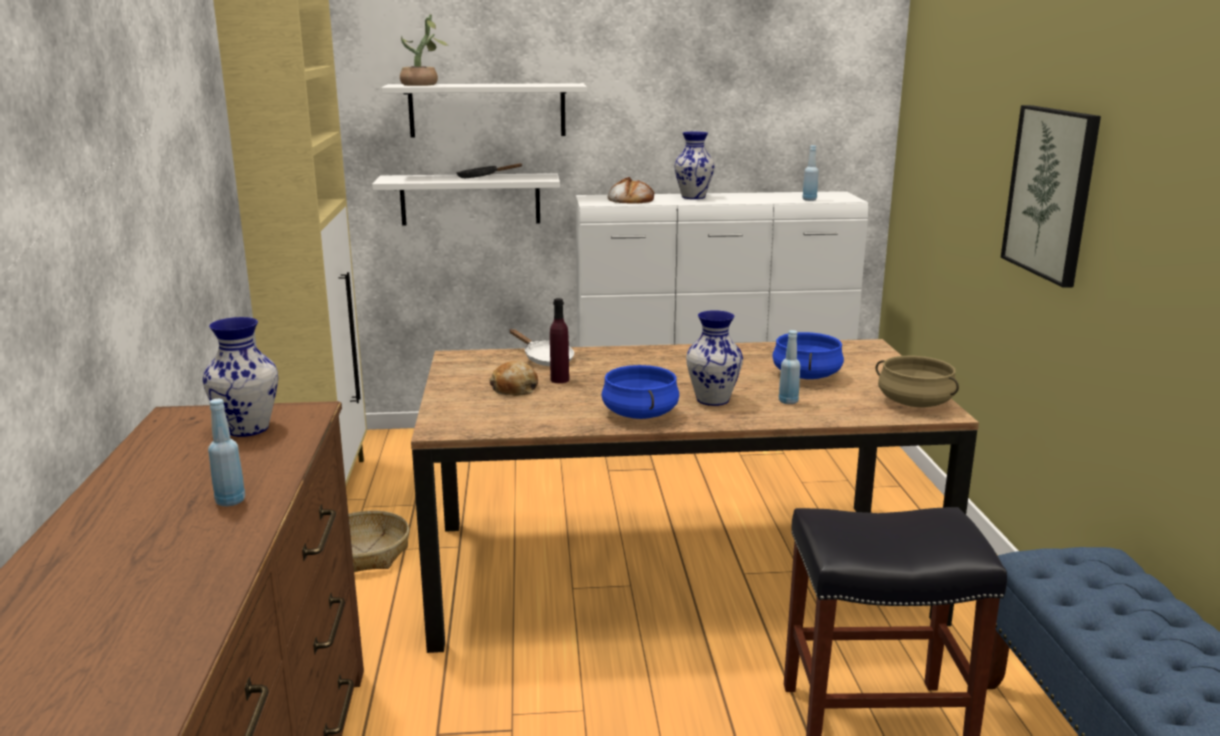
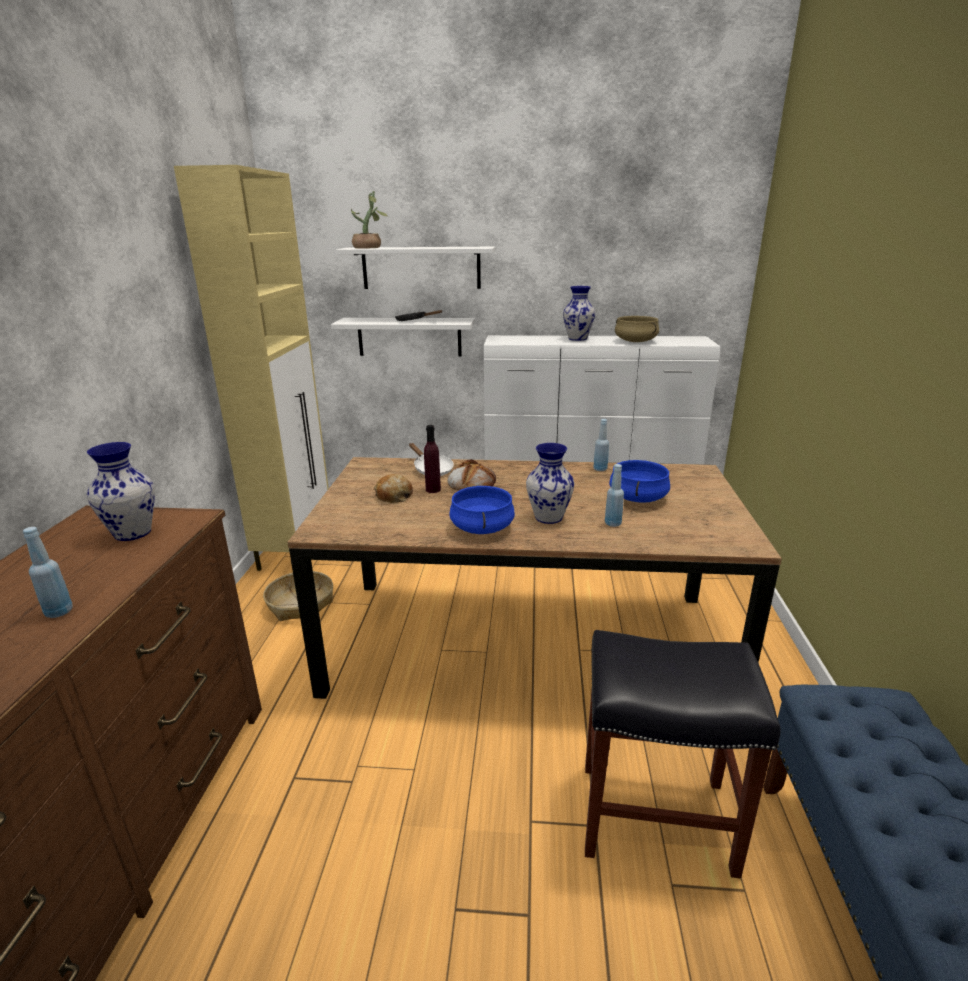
camera: 10 degrees right, 5 degrees up
(630, 199) = (526, 340): bread -> bread (471, 482)
(809, 200) = (671, 343): blue bottle -> blue bottle (600, 469)
(914, 403) = (725, 532): beige cooking pot -> beige cooking pot (635, 341)
(1051, 193) = (877, 346): picture -> none

